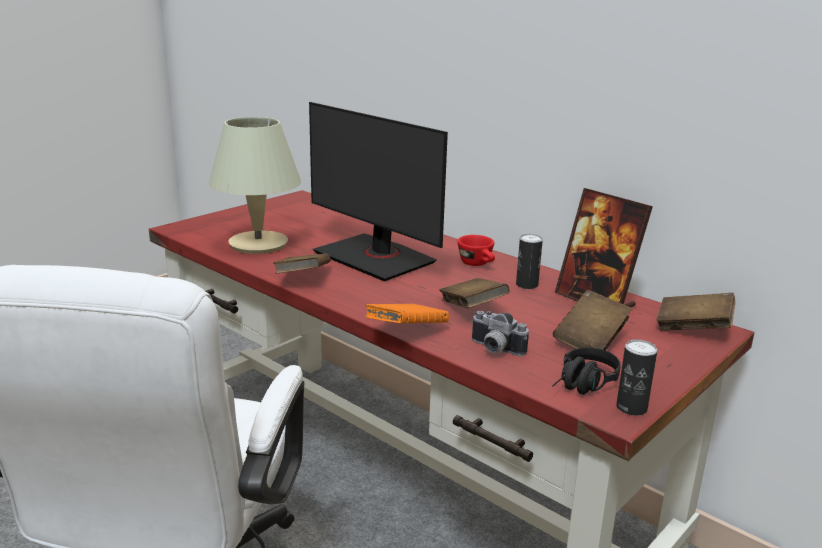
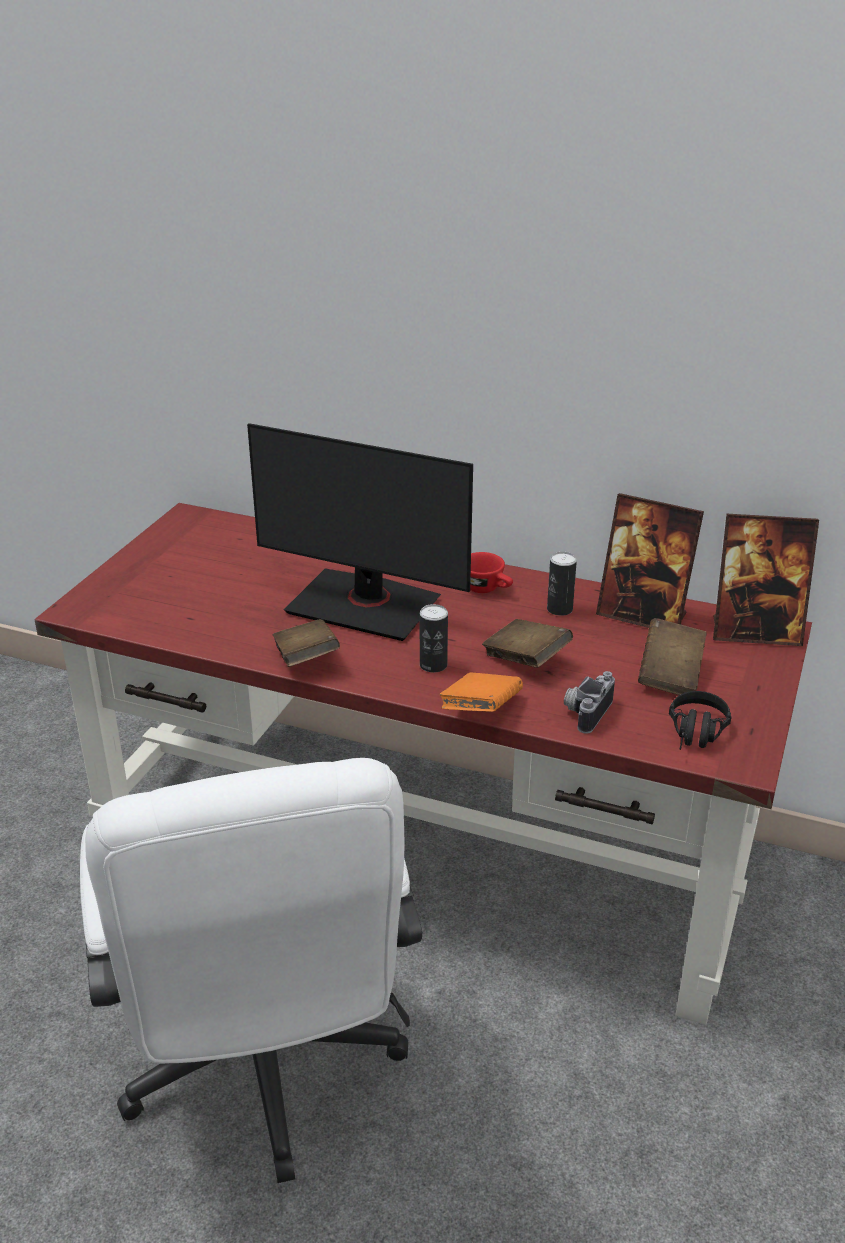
camera: 20 degrees left, 10 degrees up
(259, 244) = (206, 614): beige table lamp -> none
(494, 349) = (585, 712): camera -> camera turned 105 degrees clockwise
(631, 408) = (754, 751): can -> can (433, 665)
(692, 328) = (755, 633): brown book -> picture frame

